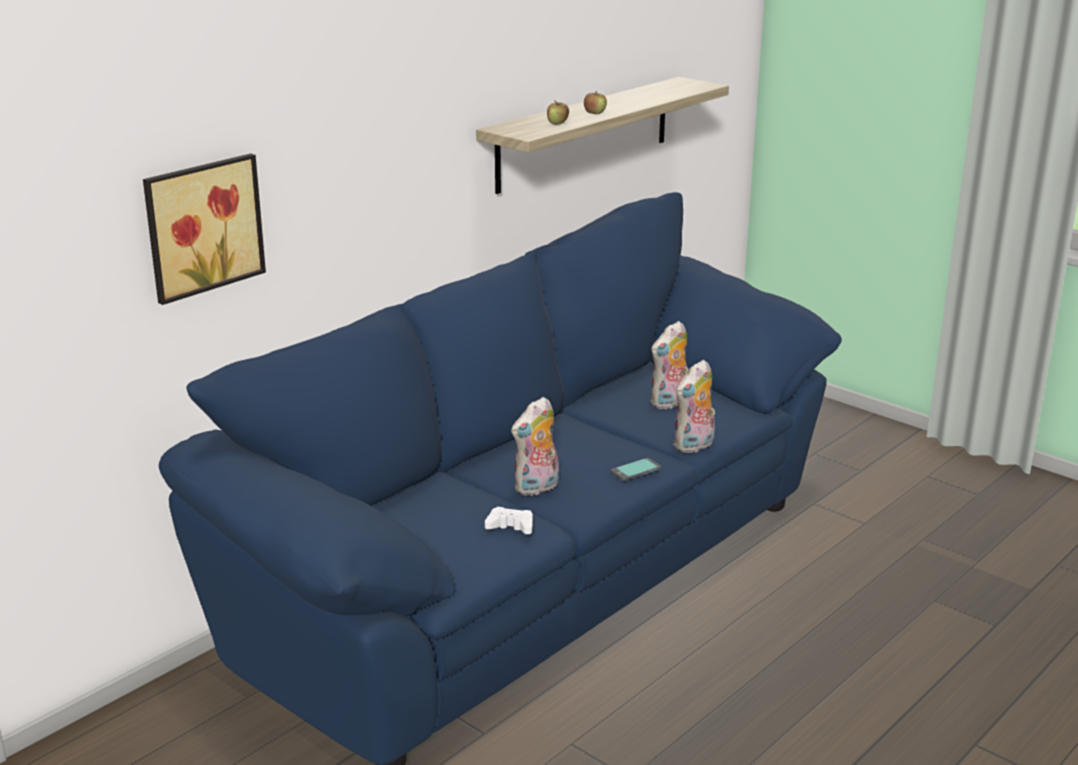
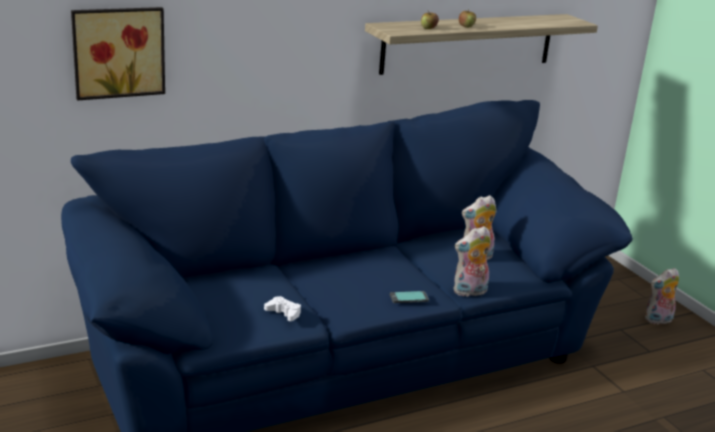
camera: 20 degrees right, 0 degrees up
(537, 488) = (328, 292): plush toy -> plush toy (658, 320)

